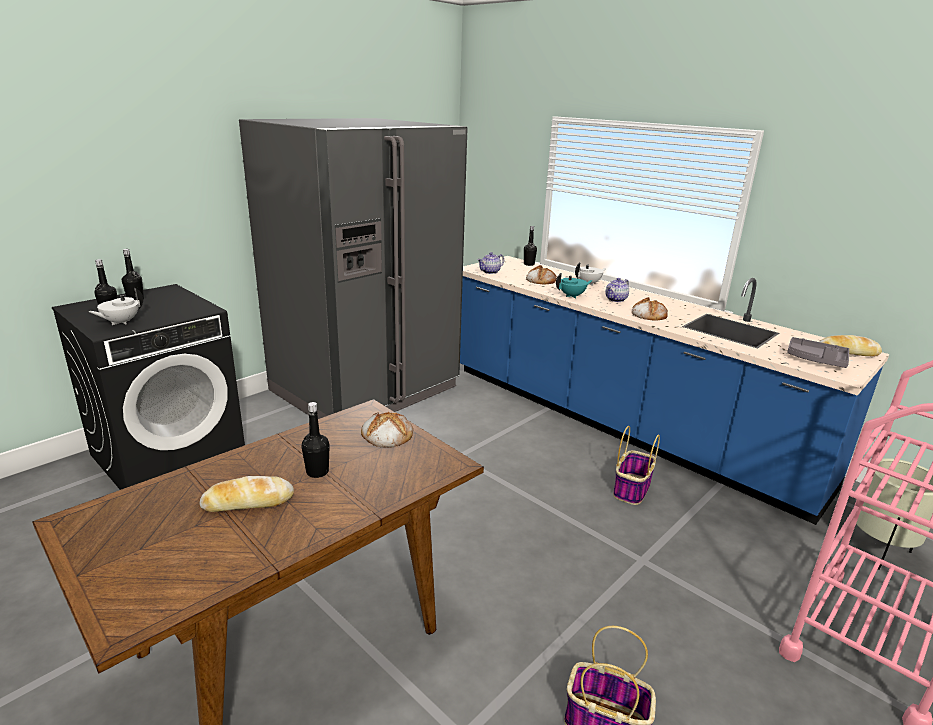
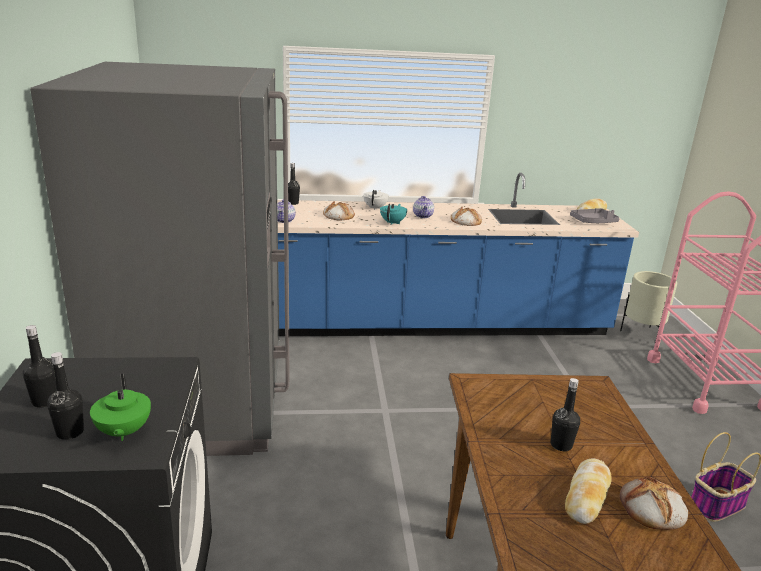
camera: 50 degrees left, 0 degrees up
(120, 322) = (123, 432): white teapot -> green teapot
(386, 434) = (523, 392): bread -> bread (651, 509)
(631, 489) = (512, 366): basket -> none

